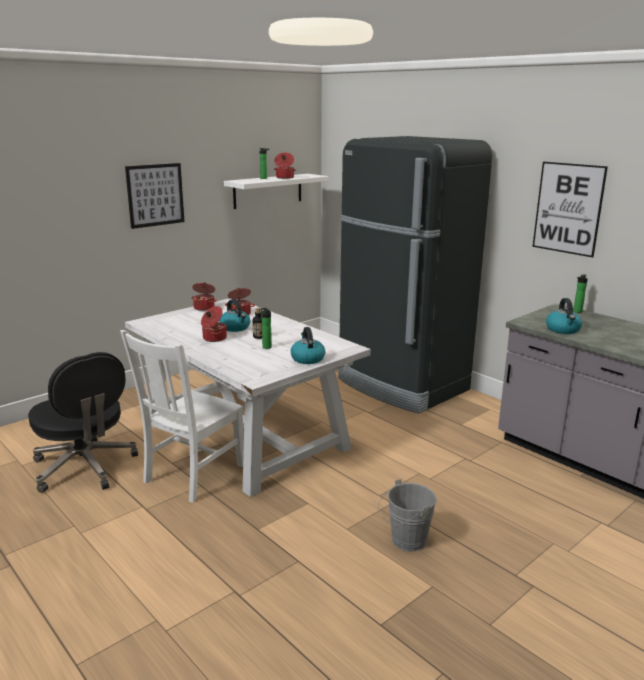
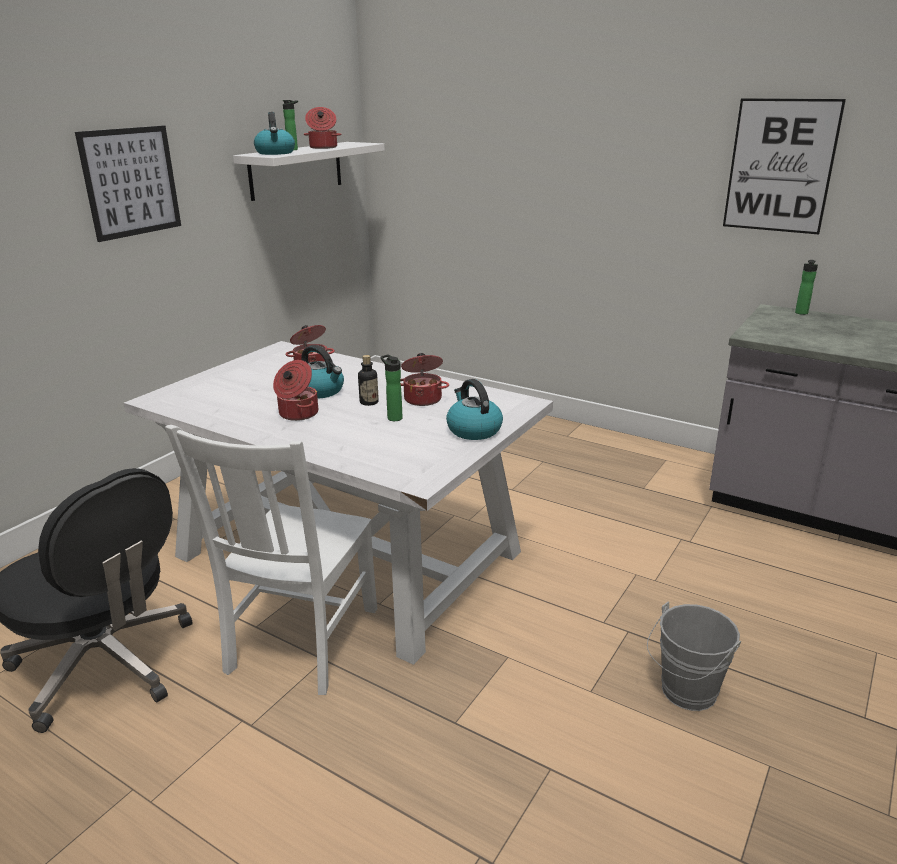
camera: 15 degrees left, 5 degrees up
(204, 307) = (246, 363): cooking pot -> cooking pot (423, 399)
(401, 385) = (532, 441): black fridge -> none
(563, 330) = (814, 341): kettle -> kettle (275, 153)

